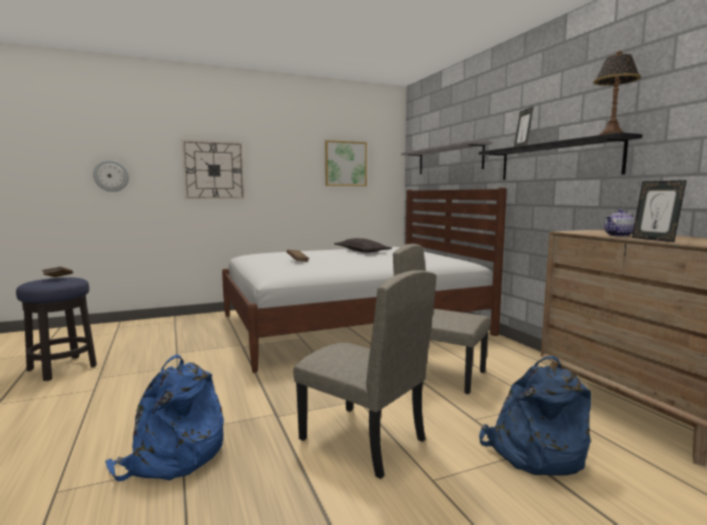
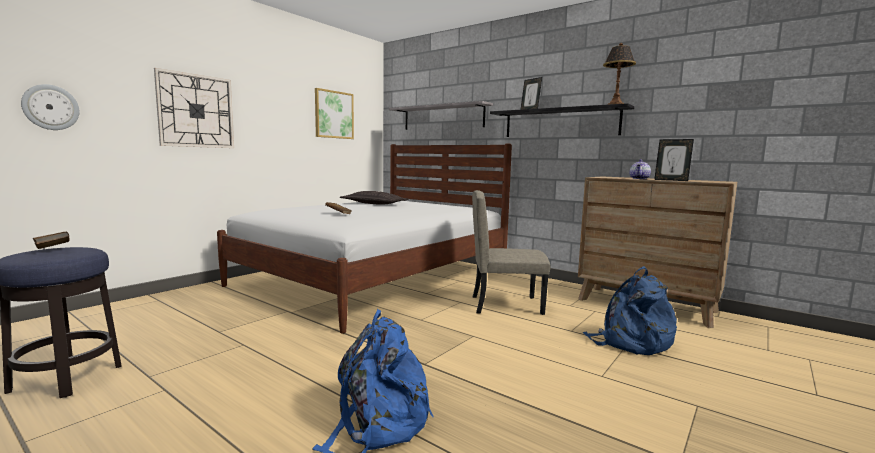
camera: 30 degrees left, 0 degrees up
(361, 440) = (518, 363): beige chair -> none

